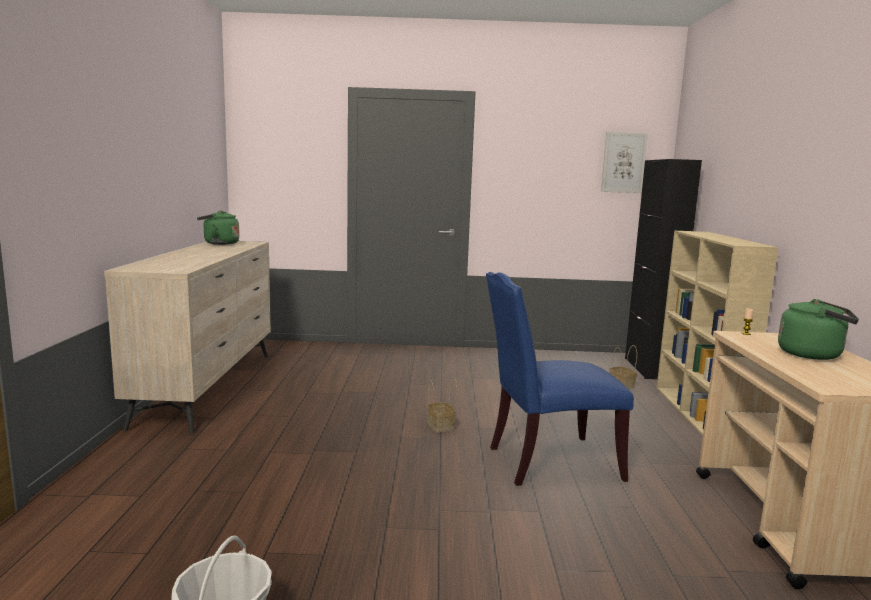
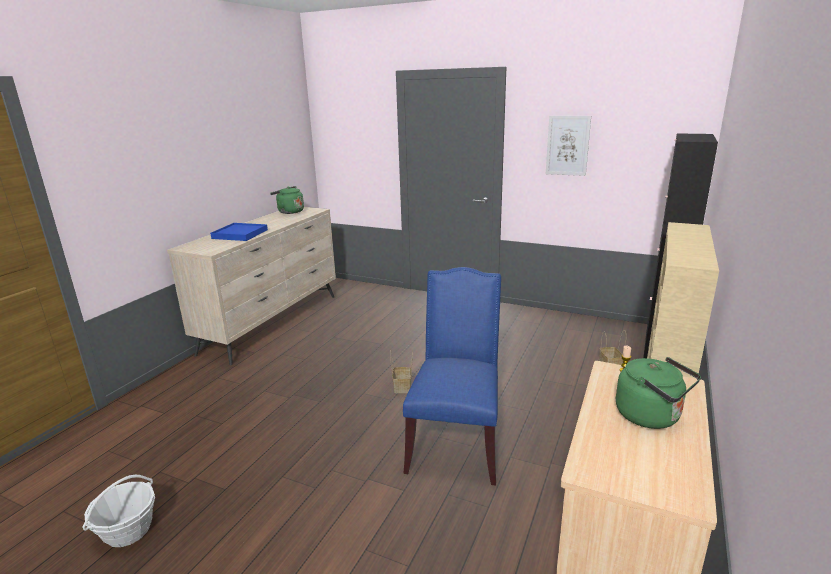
camera: 25 degrees right, 10 degrees up
(189, 258) = (240, 234): none -> blue tray
(548, 462) = (456, 442): blue chair -> blue chair turned 90 degrees clockwise
(624, 162) = (660, 133): picture -> picture (567, 145)

